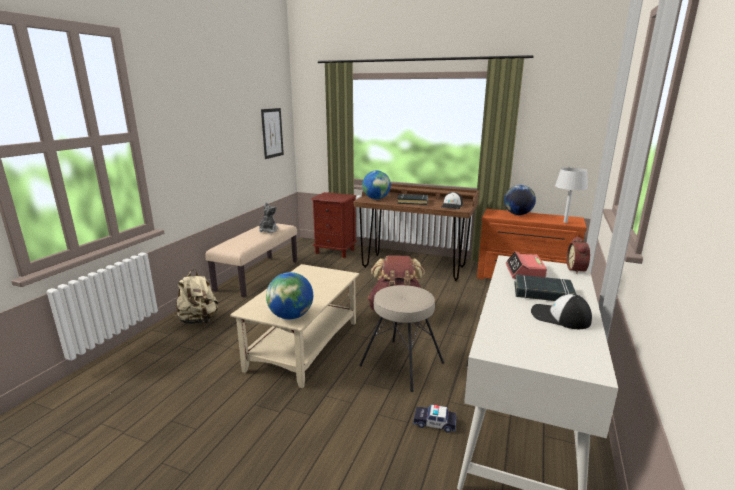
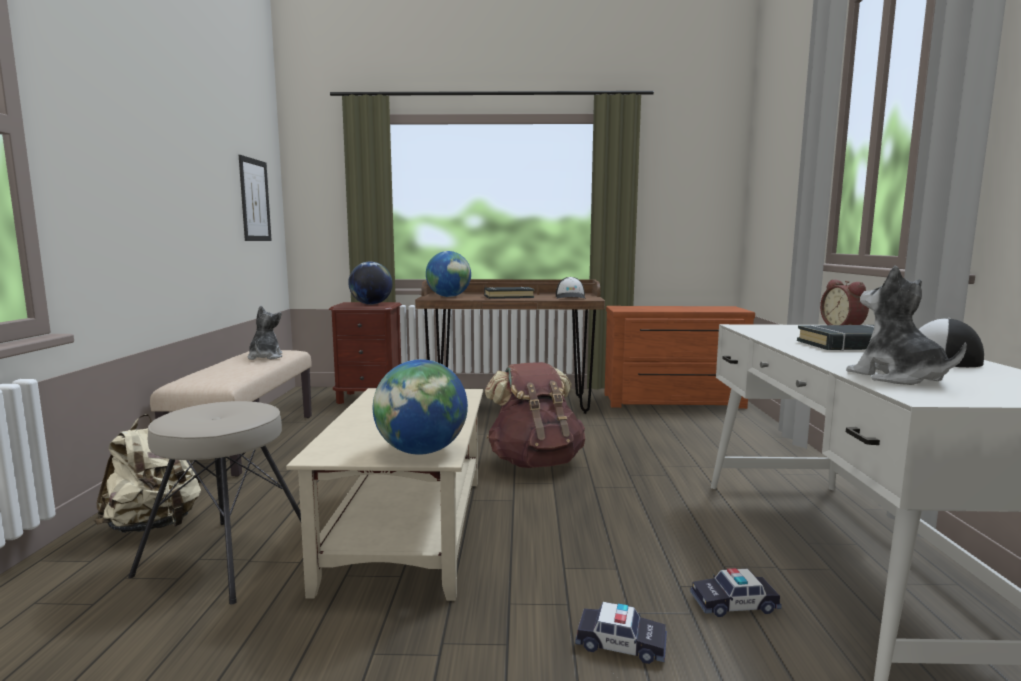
camera: 20 degrees left, 10 degrees down
(361, 428) = (621, 644): none -> toy car
(402, 363) = (602, 527): beige stool -> beige stool (228, 557)
(507, 331) = (897, 378): none -> plush toy
(517, 214) = (655, 307): globe -> globe (371, 304)
(524, 272) = (787, 333): alarm clock -> none
(565, 222) = (724, 310): grey table lamp -> none

